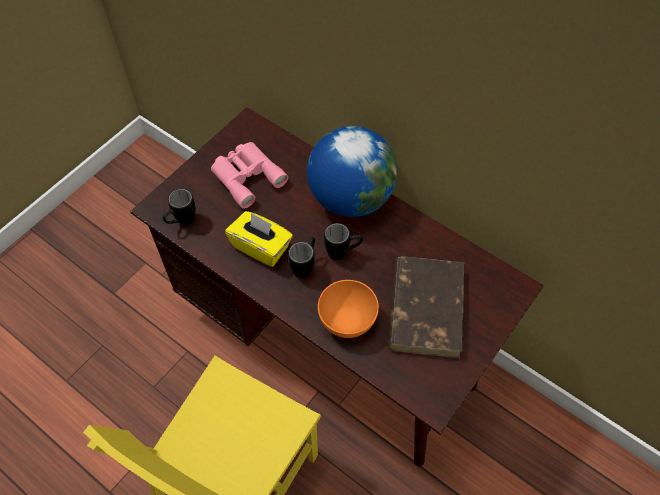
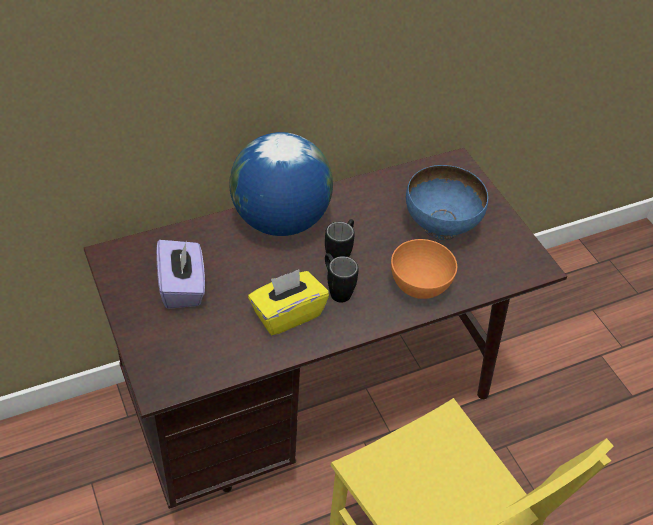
camera: 65 degrees left, 10 degrees down
(182, 222) = (200, 370): black mug -> none
(247, 176) = (182, 287): pink binoculars -> purple tissue box
(426, 308) = (440, 227): brown book -> blue bowl

